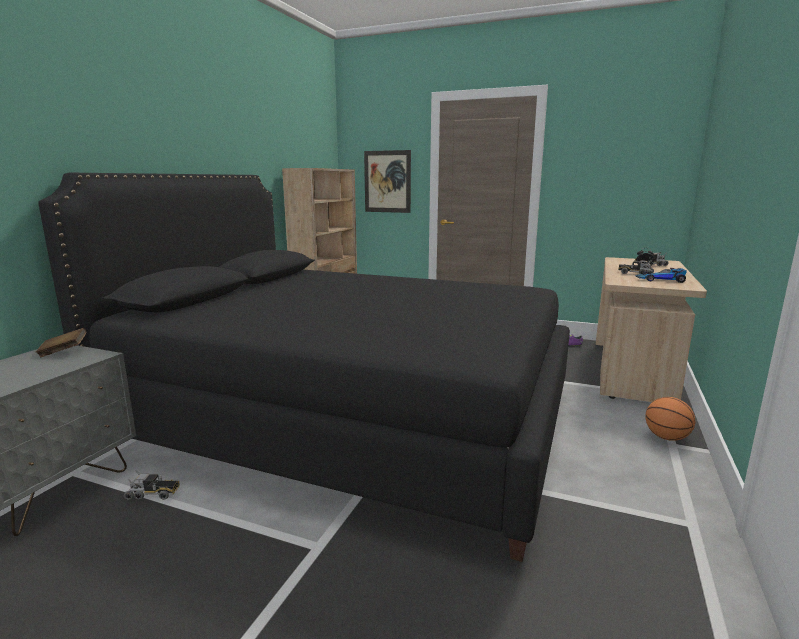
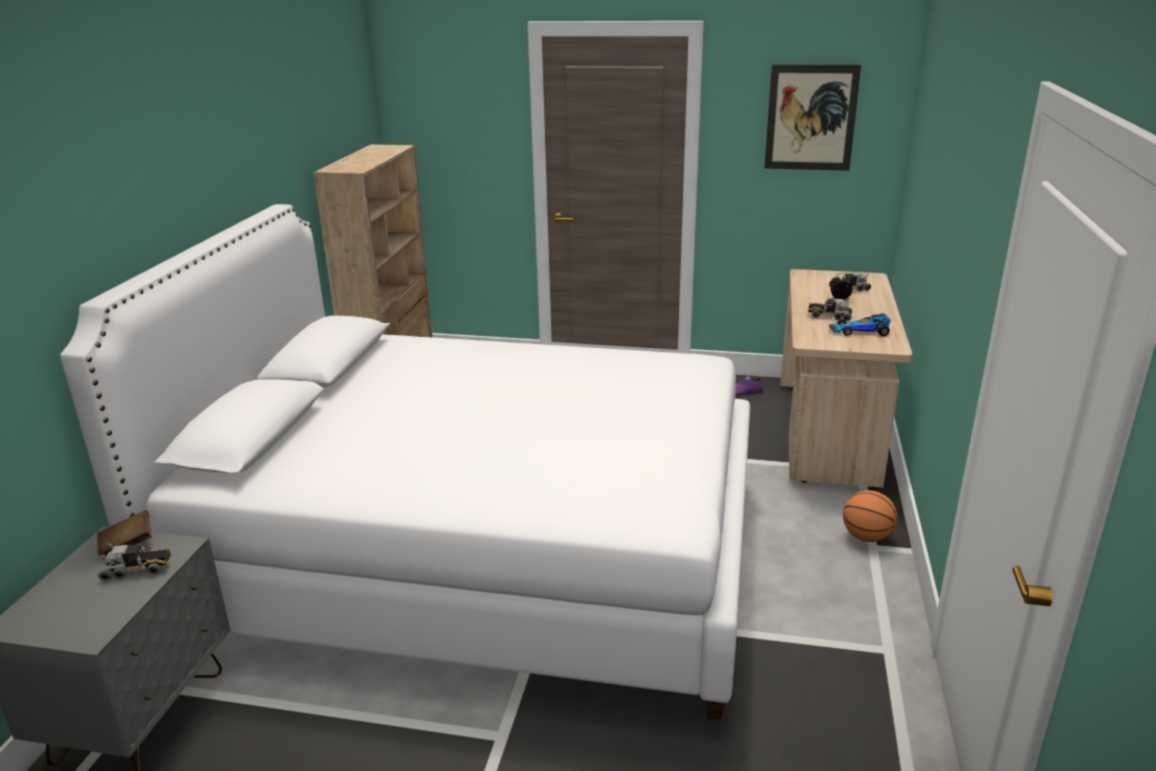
camera: 10 degrees left, 10 degrees up
(153, 493) = (276, 700): toy truck -> toy truck (137, 569)
(350, 417) = (481, 553): black bed -> white bed
(387, 181) = (464, 155): picture -> picture (811, 118)

